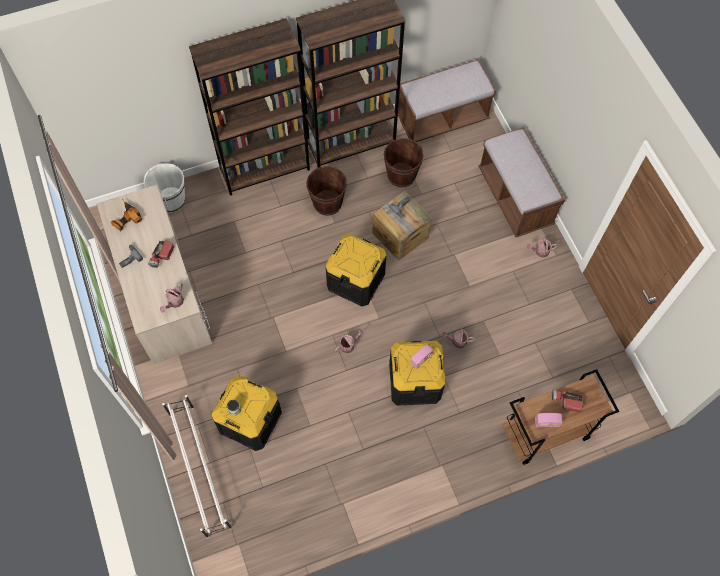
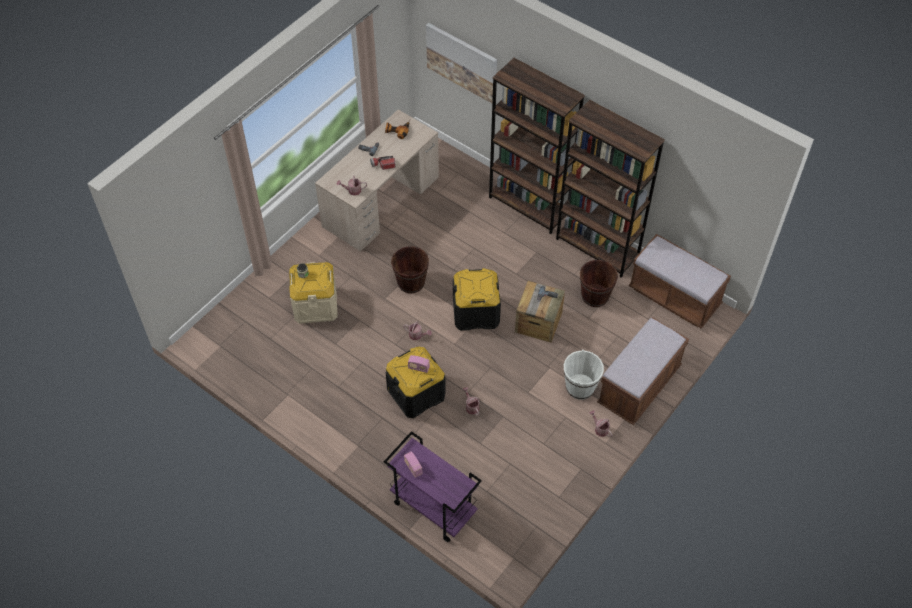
camera: 60 degrees right, 10 degrees down
(123, 102) = (462, 62): none -> picture
(171, 200) = (457, 166): white bucket -> white bucket (580, 387)
(200, 469) = (261, 295): white shoe rack -> none
(250, 420) = (315, 305): black storage box -> beige storage box
(327, 203) = (530, 260): brown bucket -> brown bucket (411, 282)
(545, 433) = (432, 507): brown cart -> purple cart
(565, 401) = (440, 473): flashlight -> none

